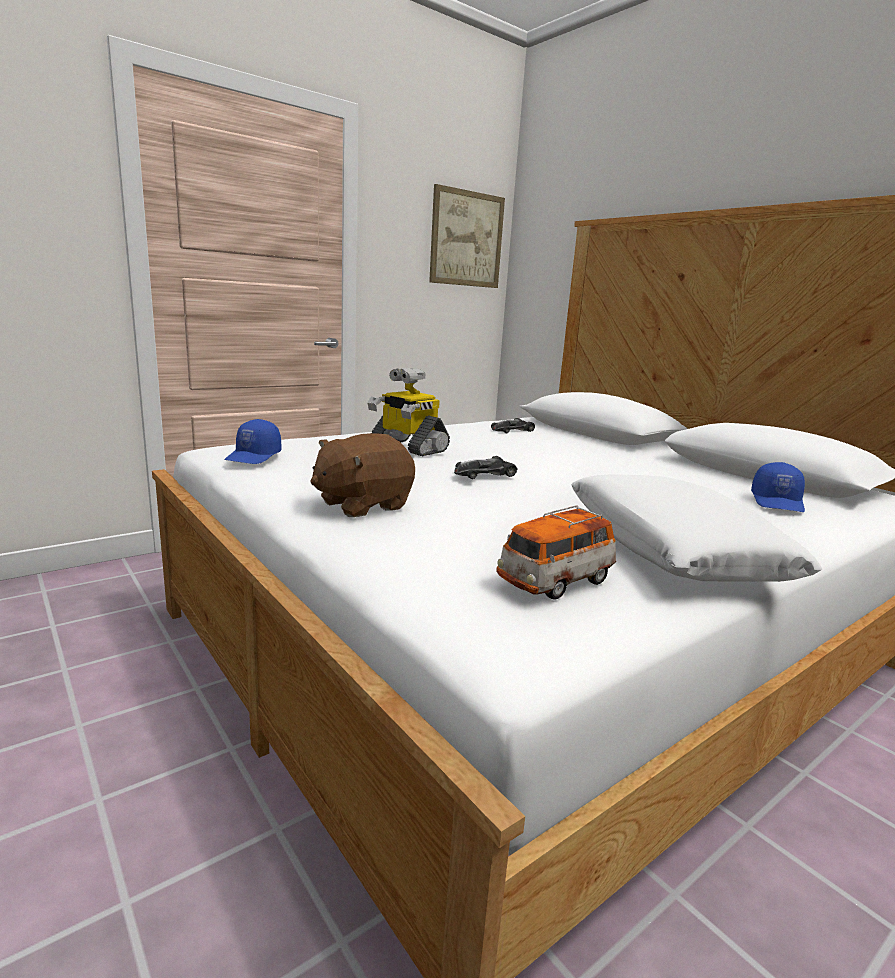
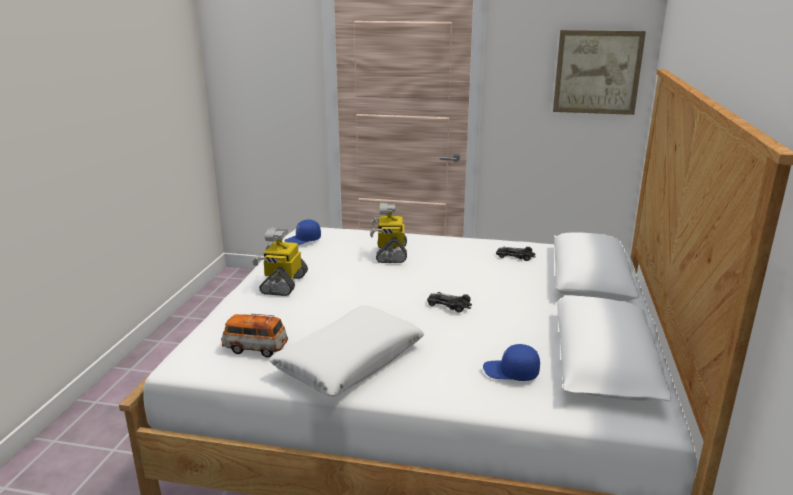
camera: 50 degrees right, 5 degrees up
(362, 505) = (283, 284): brown plush toy -> toy robot
(485, 473) = (382, 285): toy car -> toy car (449, 304)
(778, 502) = (511, 372): blue cap -> blue cap turned 45 degrees clockwise

